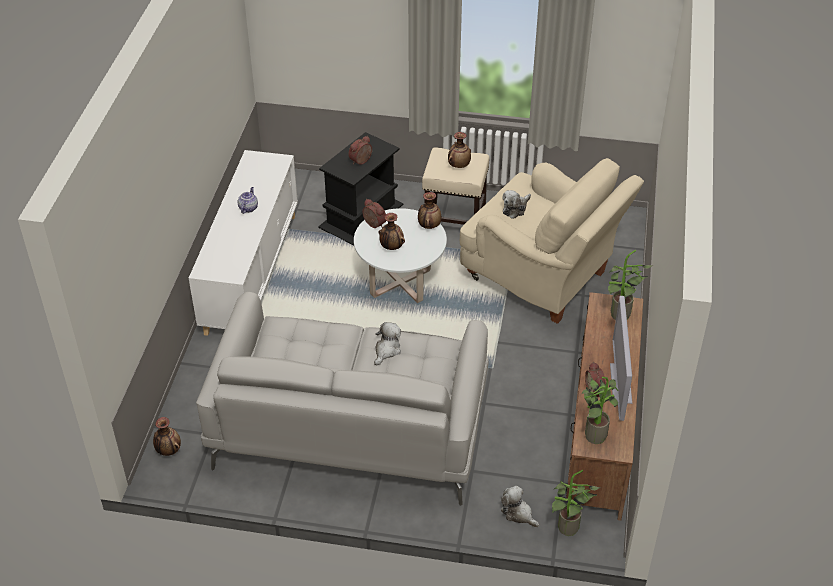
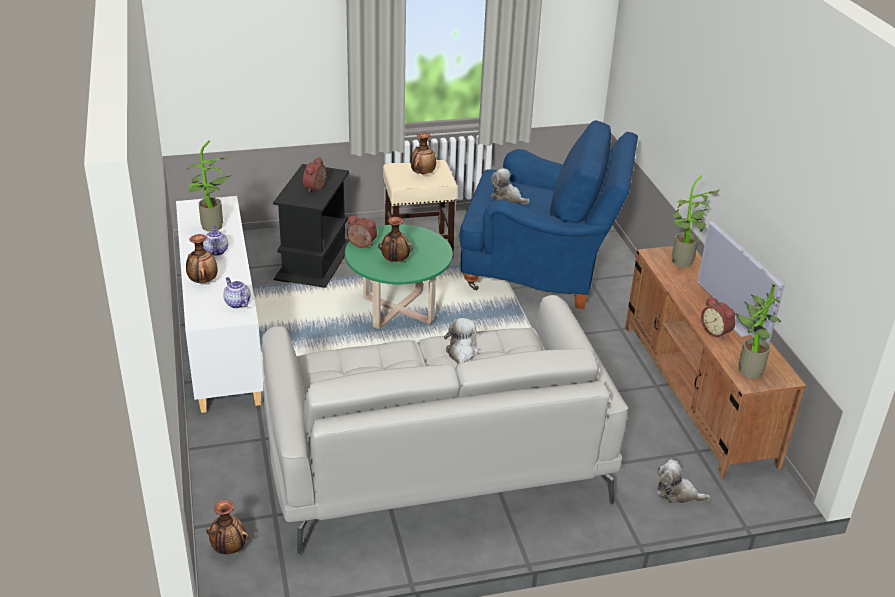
camera: 25 degrees left, 10 degrees down
(237, 261) = (237, 303): none -> teapot
(400, 283) = (398, 310): white coffee table -> green coffee table
(429, 226) = (421, 234): vase -> vase (202, 281)
(515, 209) = (507, 198): plush toy -> plush toy turned 105 degrees clockwise
(542, 278) = (540, 274): beige armchair -> blue armchair
(567, 530) = (738, 494): potted plant -> potted plant (212, 228)

